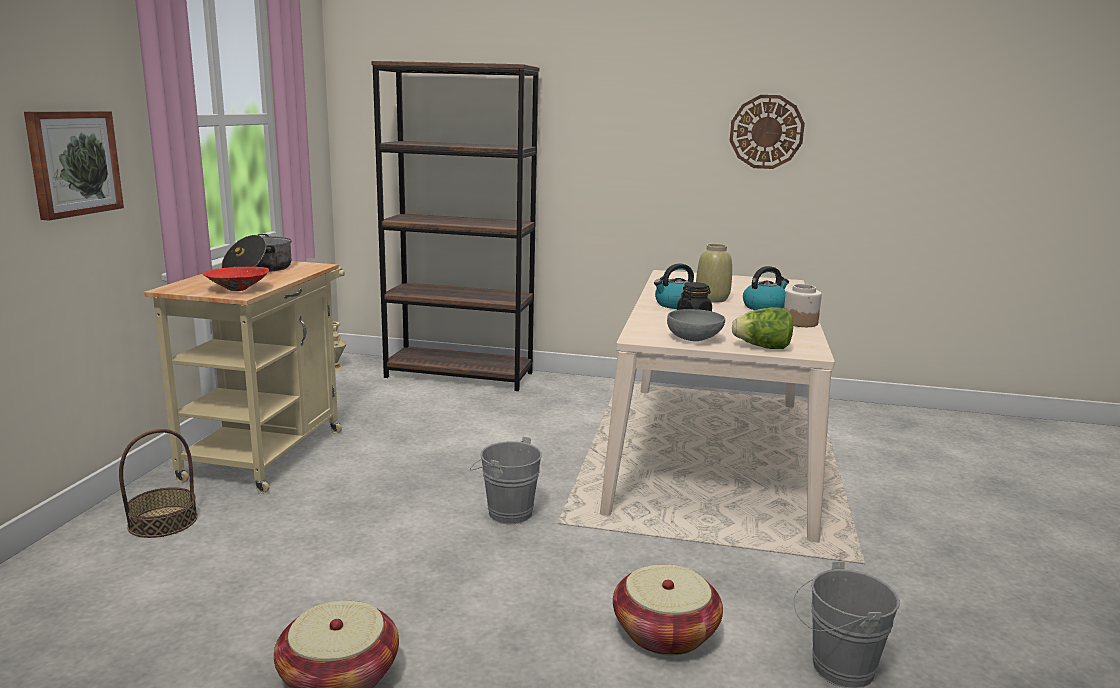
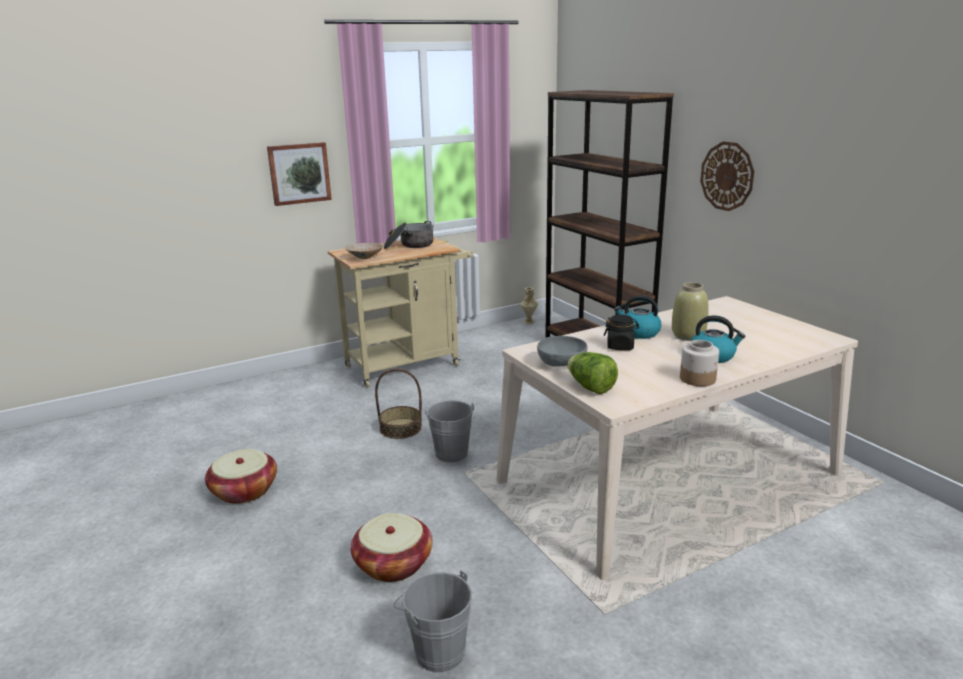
camera: 50 degrees right, 5 degrees up
(163, 522) = (310, 385): basket -> basket (400, 428)
(237, 289) = (365, 257): red bowl -> beige bowl
(766, 132) = (864, 167): wall clock -> wall clock (727, 176)

